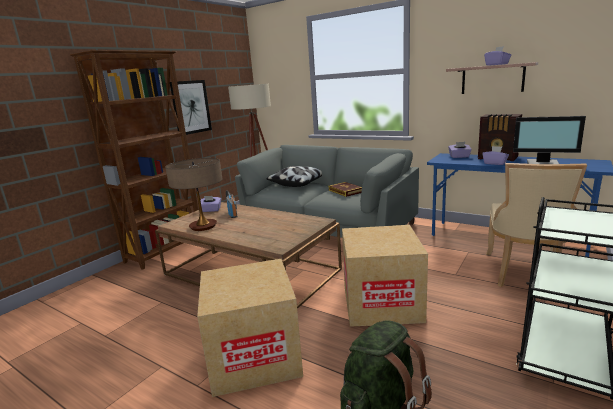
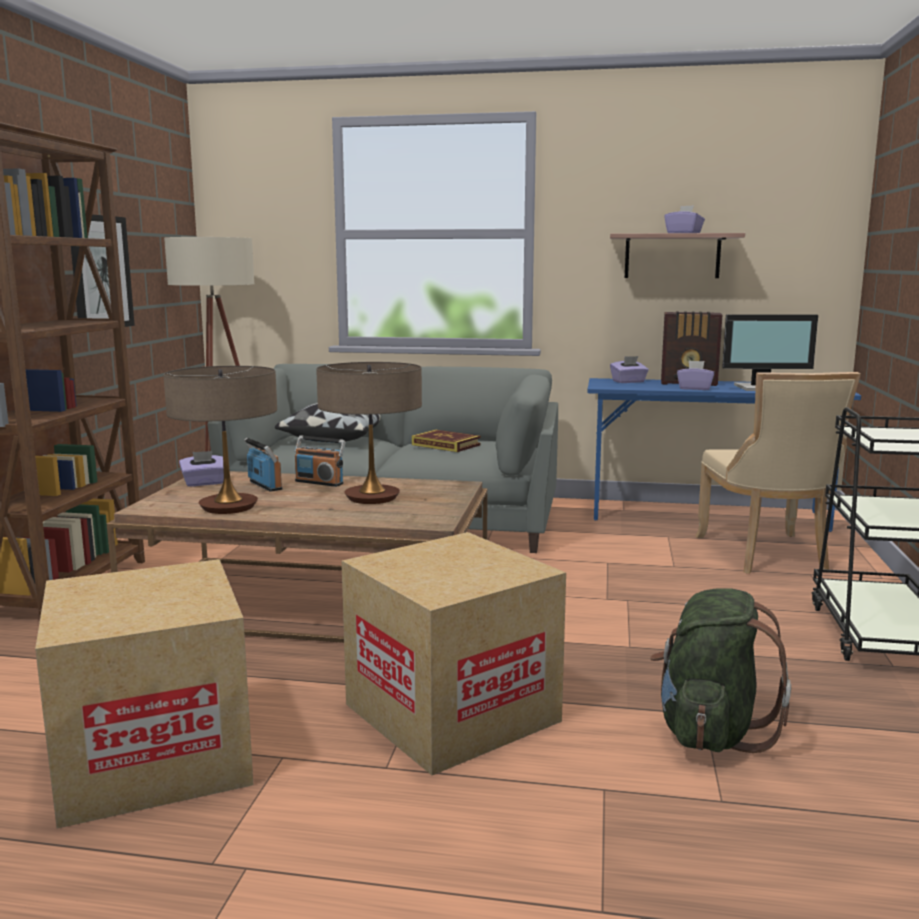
camera: 25 degrees left, 5 degrees down
(258, 213) = (319, 482): none -> radio
(270, 226) = (372, 497): none -> table lamp
(381, 303) = (597, 615): cardboard box -> cardboard box (153, 757)

